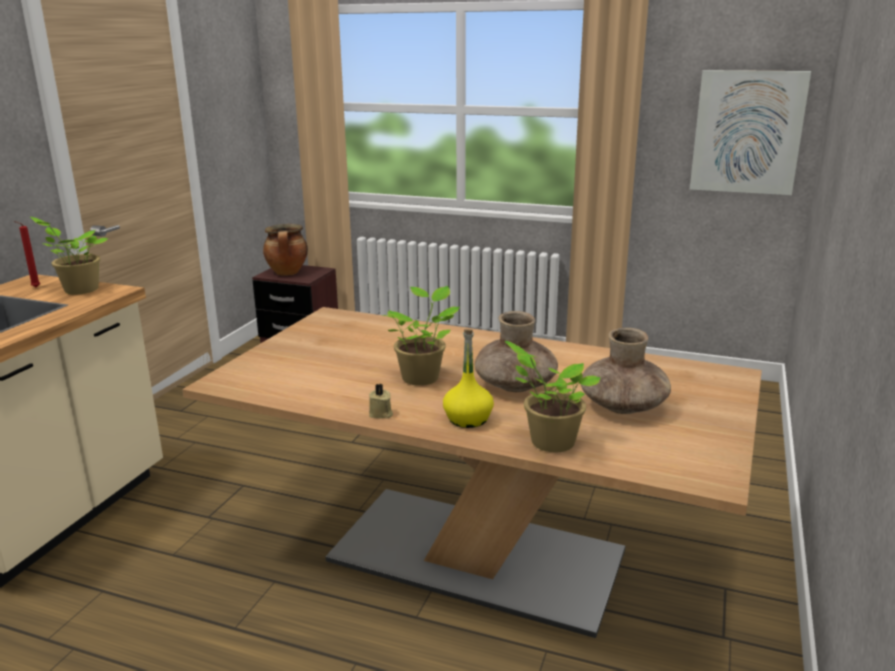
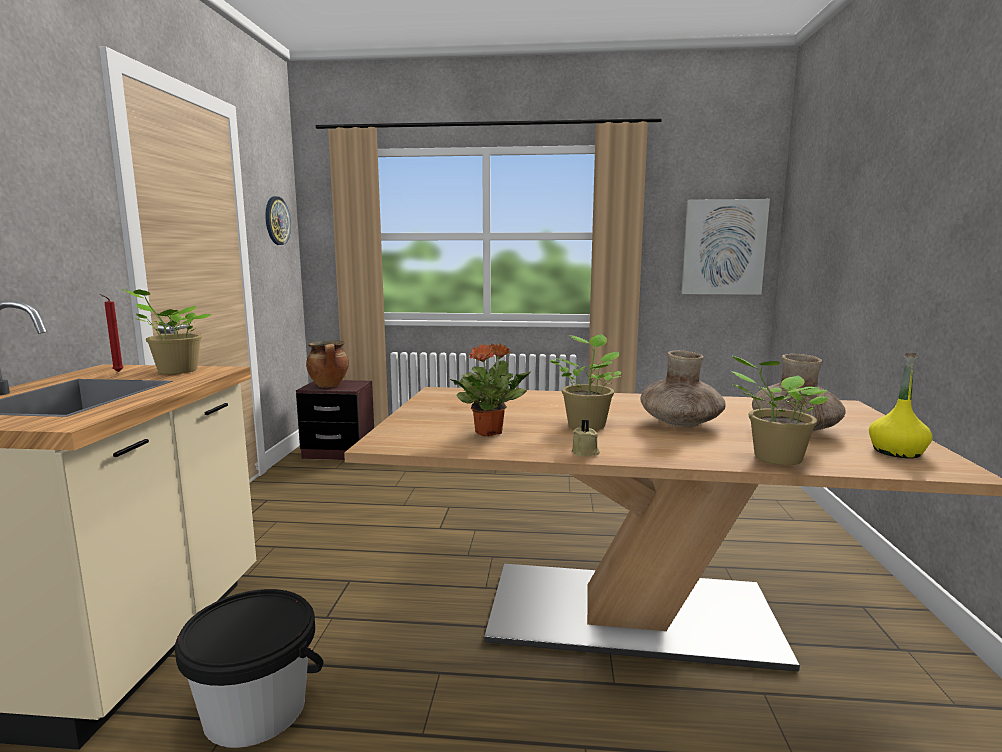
camera: 15 degrees left, 10 degrees down
(122, 585) = (255, 709): none -> black bucket
(232, 93) = (276, 220): none -> wall clock
(322, 378) = (489, 432): none -> potted plant
(468, 419) = (674, 449): yellow bottle -> yellow bottle (896, 452)

